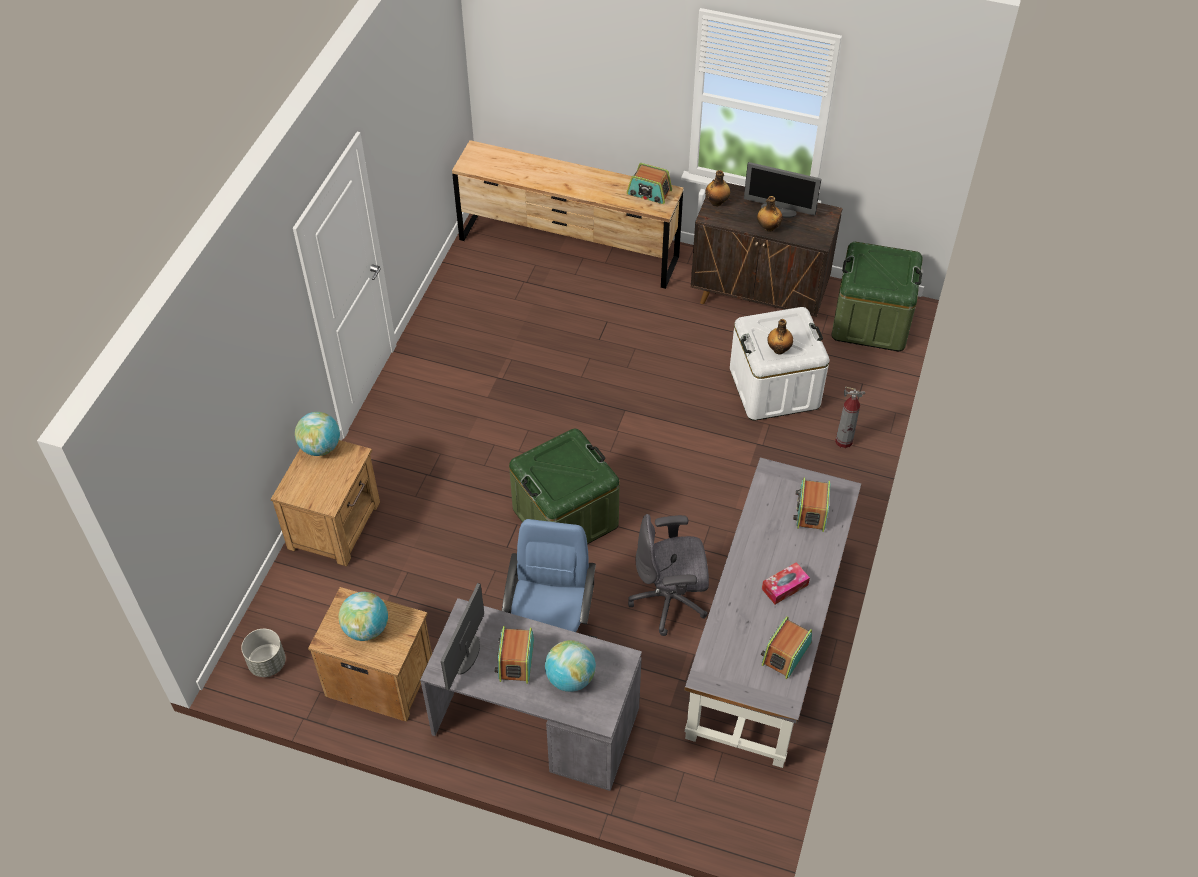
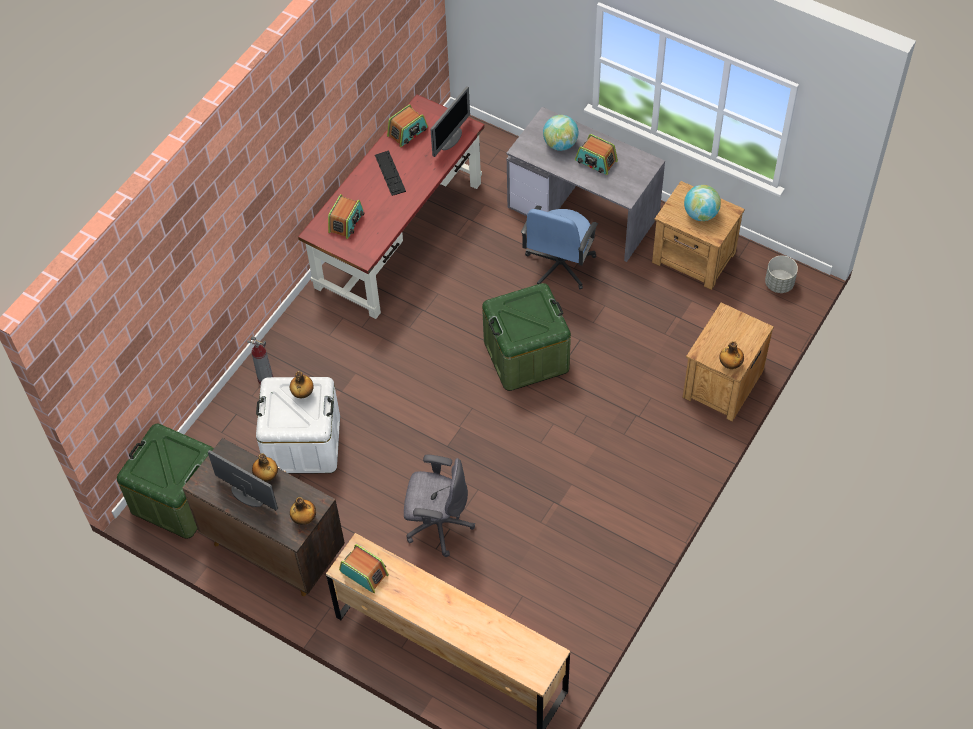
camera: 165 degrees left, 5 degrees up
(320, 447) = (730, 364): globe -> bottle
(466, 655) = (630, 169): monitor -> monitor (451, 139)
(515, 660) = (596, 161): radio -> radio turned 105 degrees clockwise
(670, 601) = (461, 275): grey office chair -> grey office chair (438, 525)
(766, 642) = (399, 233): grey desk -> red desk
(784, 587) = (390, 173): tissue box -> keyboard

